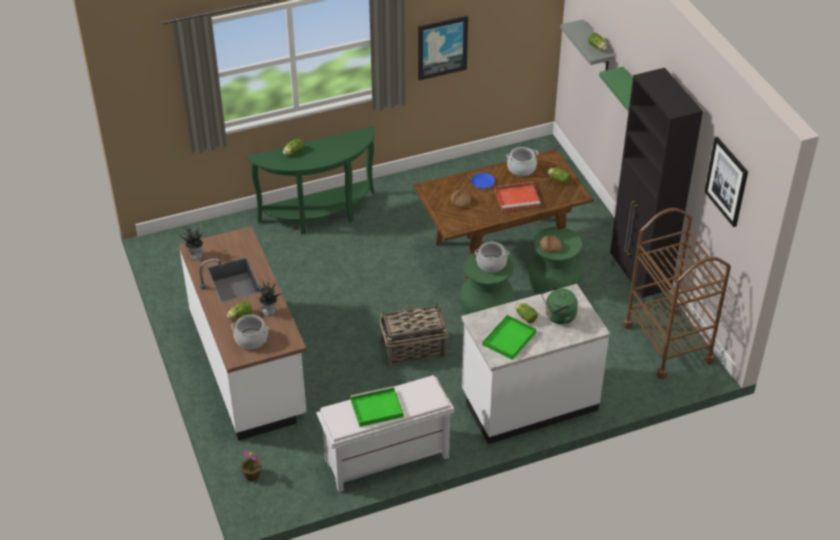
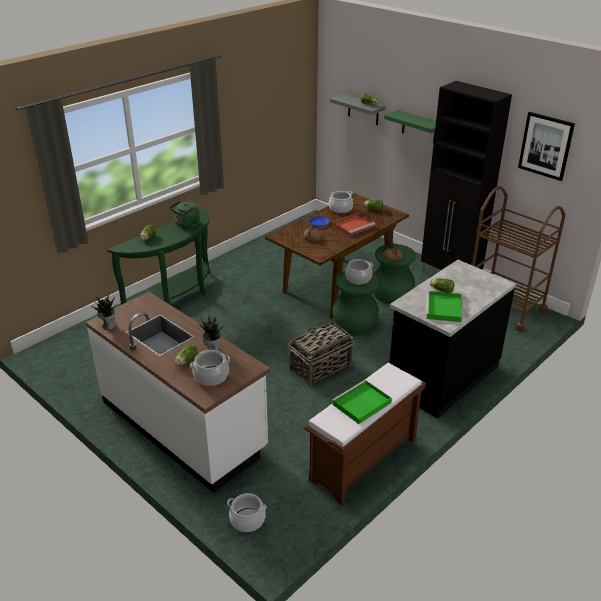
camera: 25 degrees left, 10 degrees down
(252, 475) = (247, 520): potted plant -> cooking pot
(386, 460) = (363, 461): white bench -> brown bench
(442, 47) = (242, 134): picture -> none
(529, 401) = (442, 376): white counter -> black counter
(558, 317) = (466, 283): green kettle -> green kettle (186, 224)

